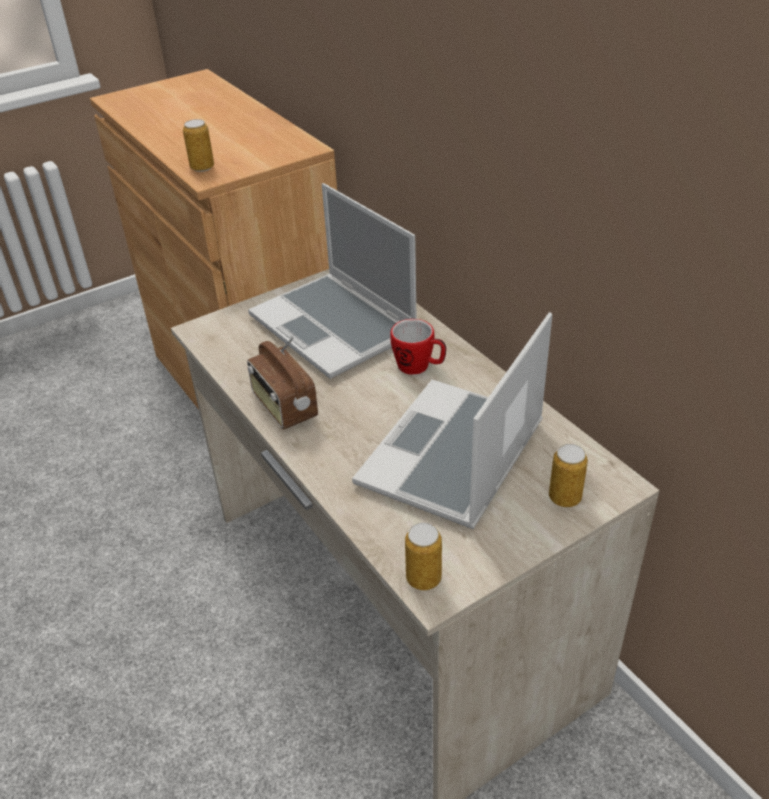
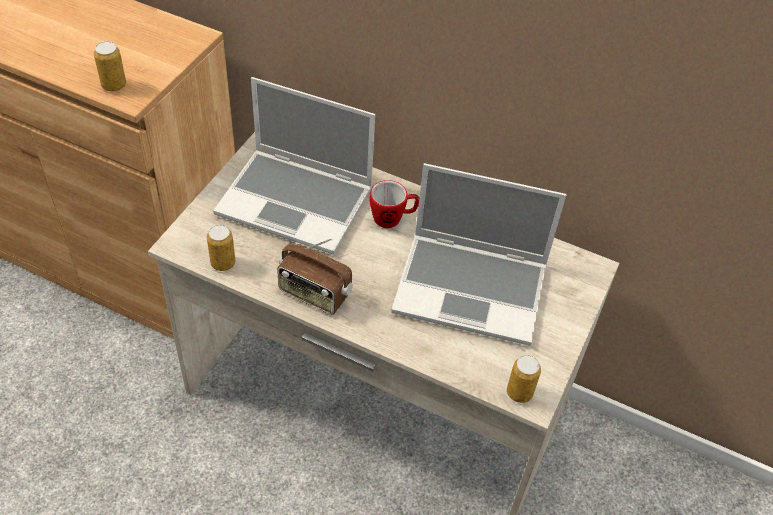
camera: 35 degrees left, 10 degrees up
(453, 457) = (472, 289): laptop -> laptop turned 75 degrees counterclockwise
(564, 498) = (567, 292): can -> can (223, 263)

